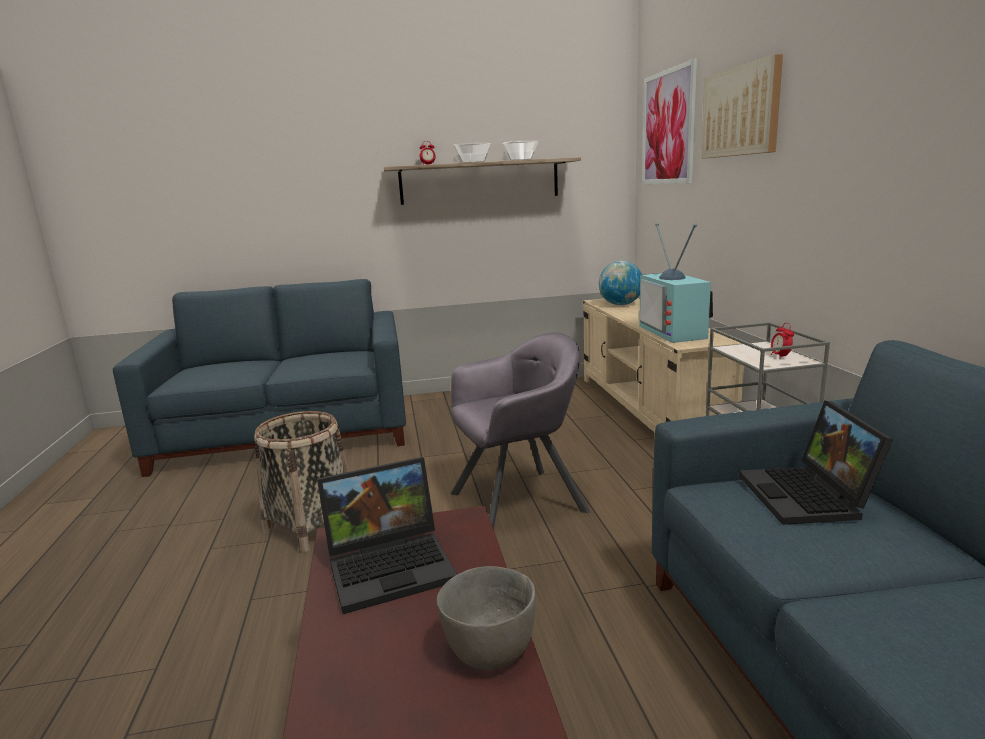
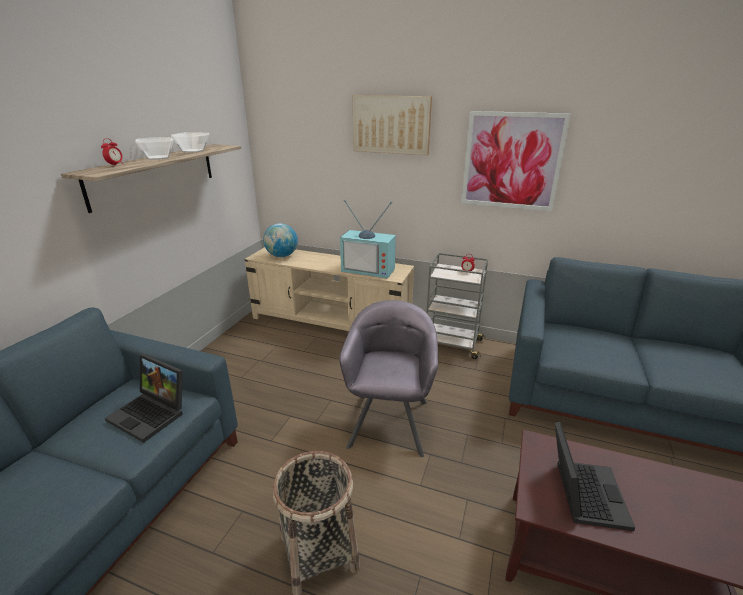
camera: 60 degrees left, 10 degrees up
(488, 649) = (674, 481): grey bowl -> none
(668, 128) = (299, 122): picture -> picture (511, 161)
(809, 497) = (577, 339): laptop -> laptop (152, 414)

